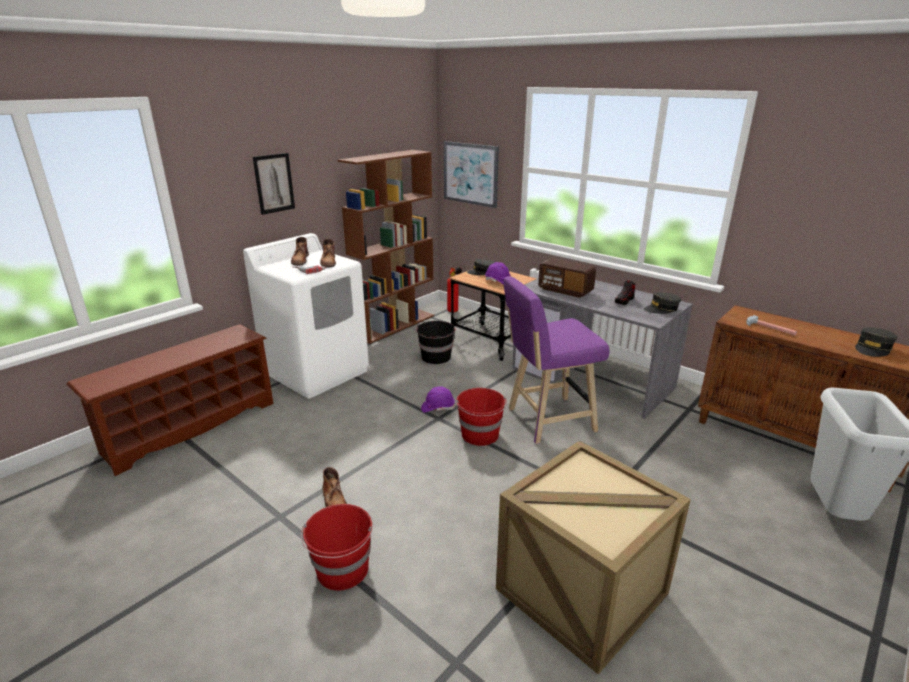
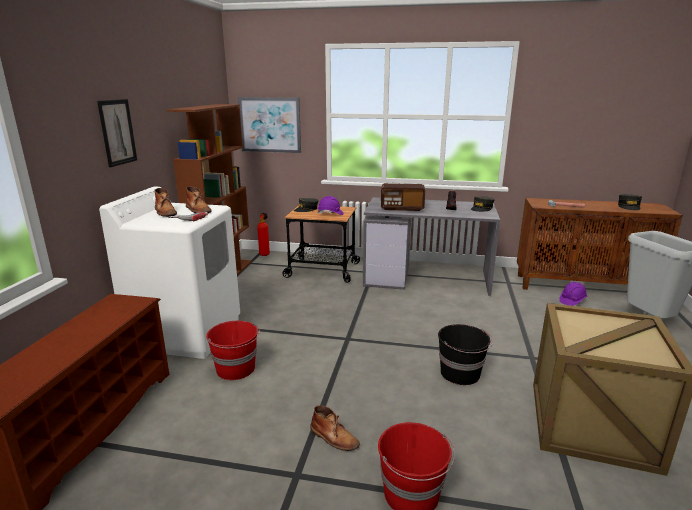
camera: 30 degrees left, 5 degrees down
(436, 357) = (291, 293): black bucket -> black bucket (461, 373)
(438, 407) = (337, 331): purple hard hat -> purple hard hat (572, 300)
(480, 435) = (395, 341): red bucket -> red bucket (236, 369)
(546, 421) = (430, 316): purple stool -> none

